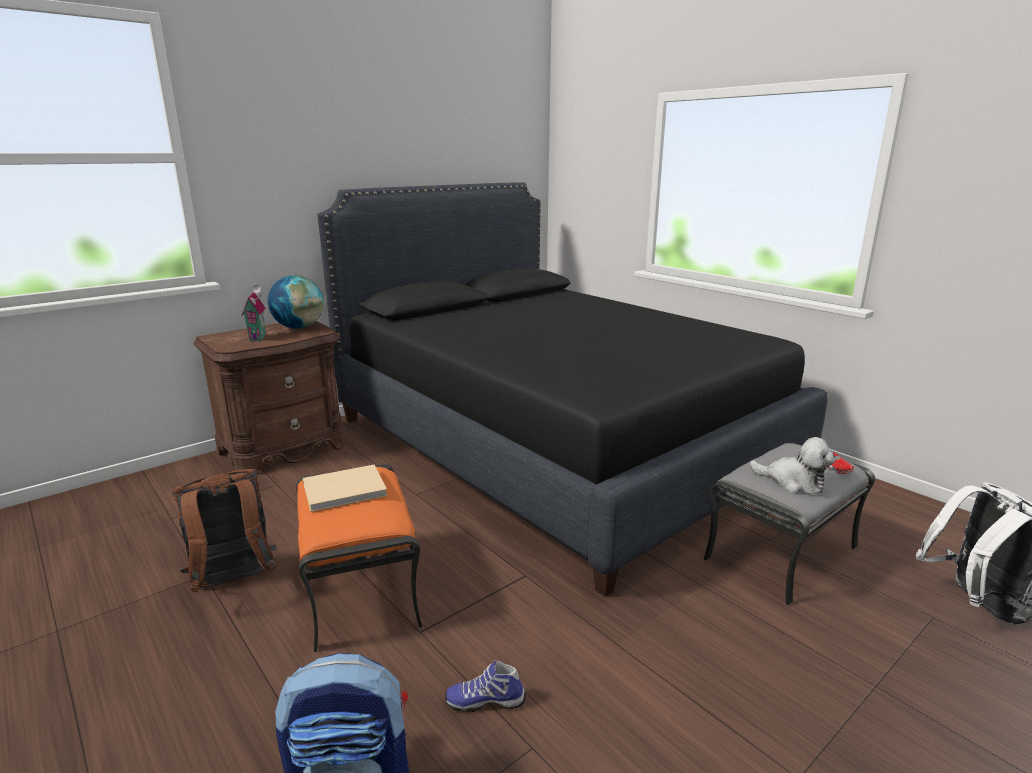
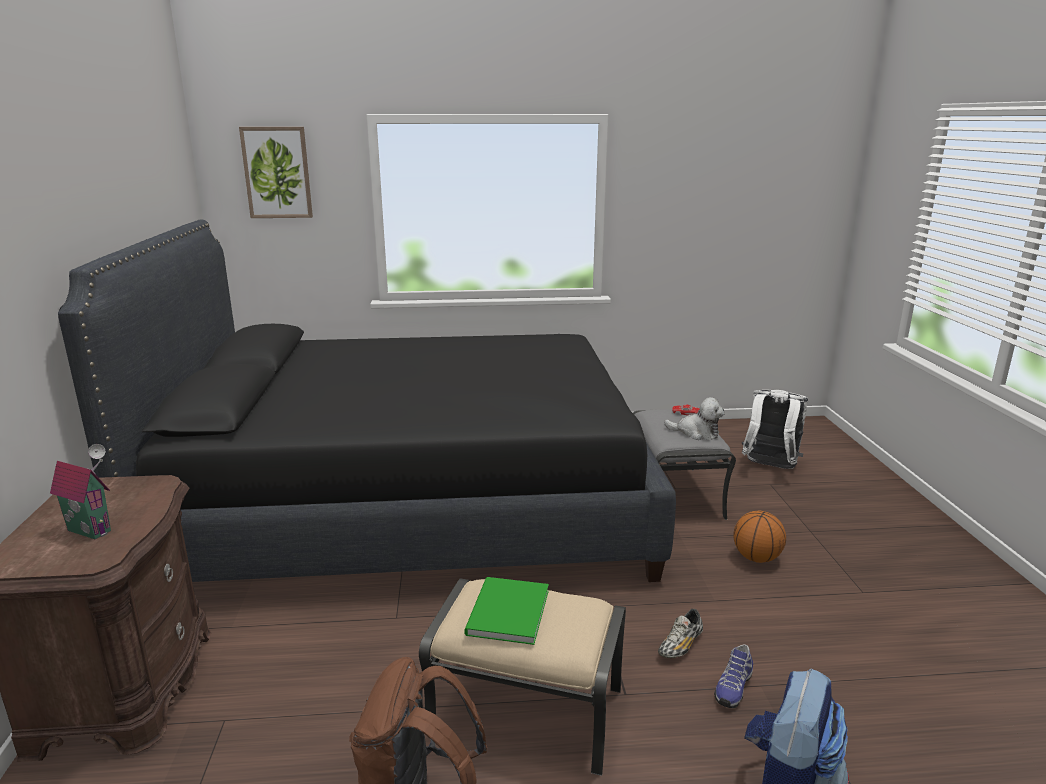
camera: 55 degrees left, 0 degrees up
(299, 327) = (106, 494): globe -> none
(341, 489) = (505, 613): beige book -> green book
(358, 587) = (524, 712): orange ottoman -> beige ottoman
(517, 643) = (680, 645): none -> shoe
(592, 149) = (277, 173): none -> picture
(740, 652) = (756, 558): none -> basketball
(793, 481) = (696, 433): plush toy -> plush toy turned 45 degrees clockwise

